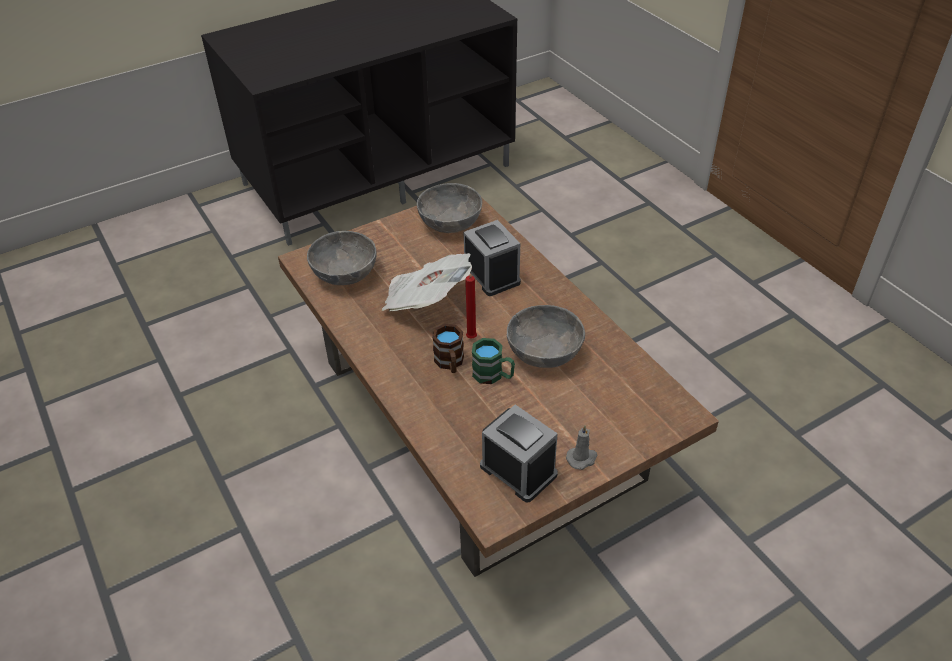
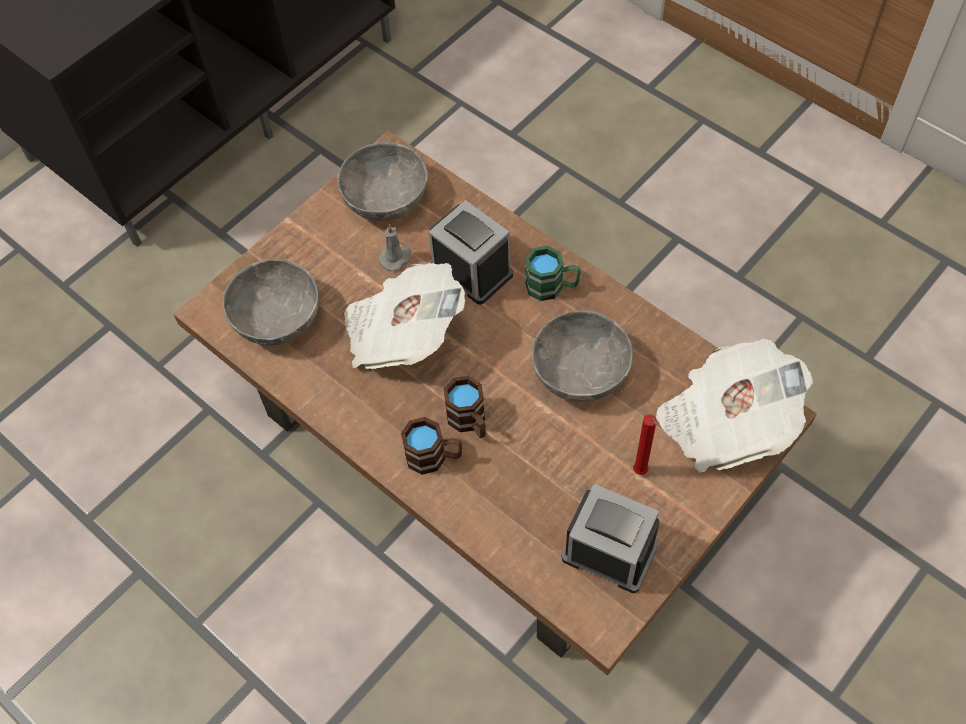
camera: 15 degrees left, 15 degrees up
(414, 378) = (434, 457): none -> brown mug
(471, 339) = (482, 377): red candle -> red candle (640, 473)
(493, 375) = (530, 424): green mug -> green mug (552, 286)
(582, 458) = (678, 513): grey candle -> grey candle (396, 258)
(643, 409) = (726, 422): none -> newspaper

